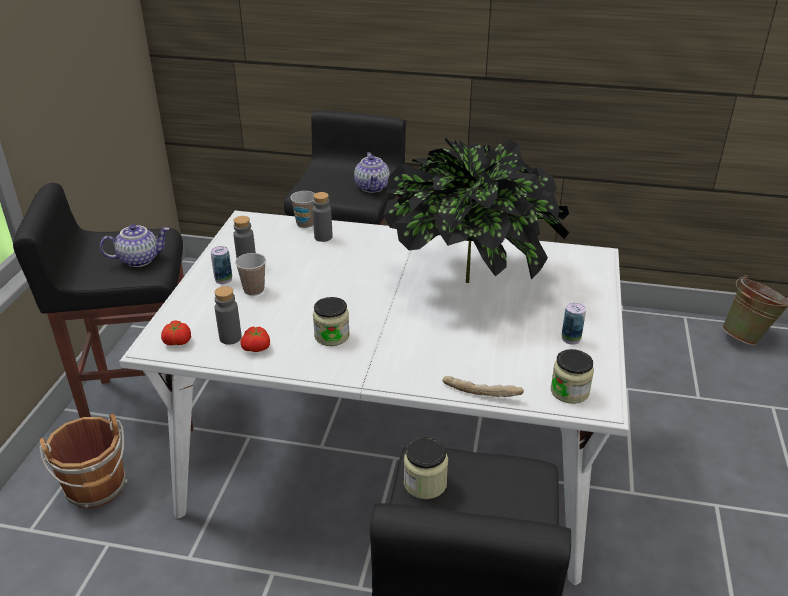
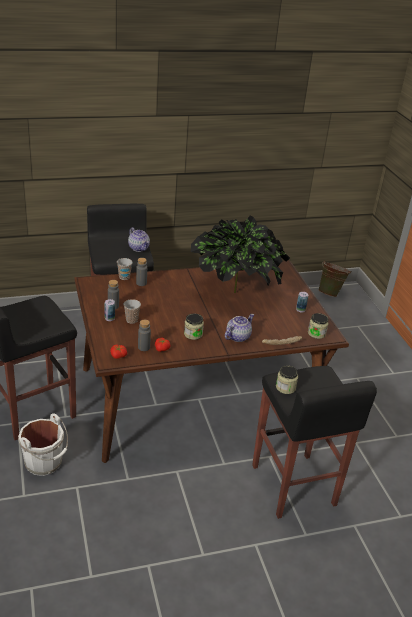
camera: 30 degrees left, 0 degrees up
(97, 488) = (45, 463): brown bucket -> white bucket
(139, 259) = (45, 318): teapot -> teapot (237, 336)
(396, 455) = (198, 397): white dining table -> brown dining table

